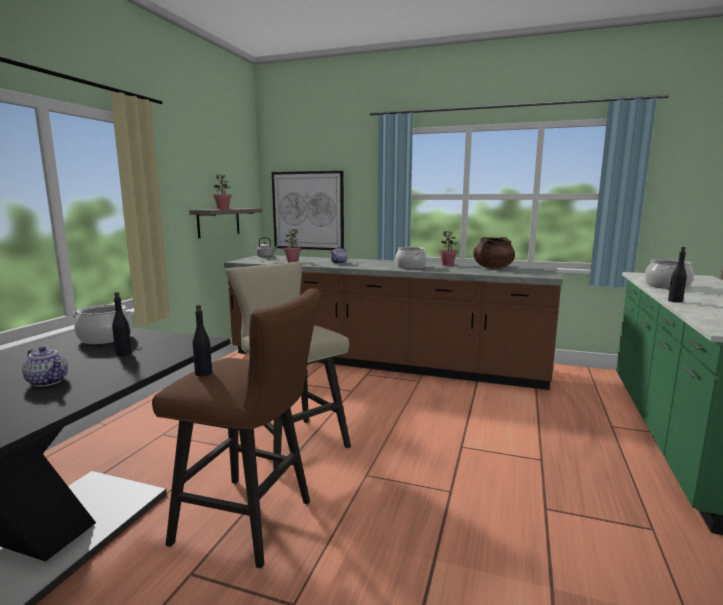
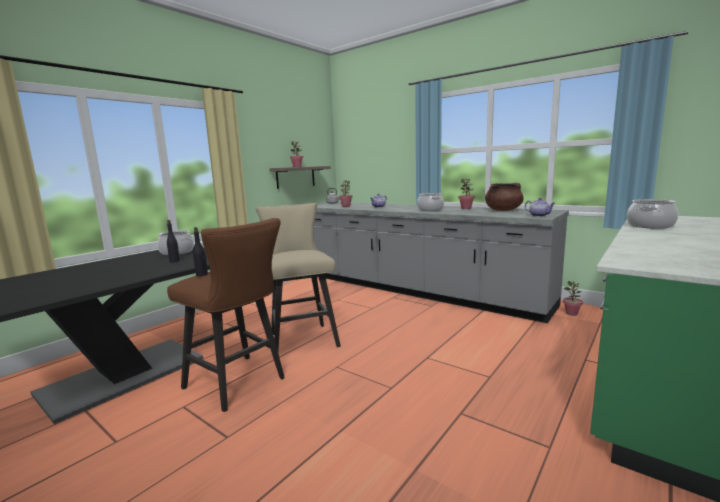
camera: 20 degrees right, 0 degrees up
(49, 381) = (117, 273): teapot -> teapot (539, 215)
(308, 211) = (367, 166): picture -> none
(382, 362) = (413, 289): brown counter -> grey counter
(563, 376) = (571, 313): none -> potted plant
(675, 301) = (627, 238): black bottle -> none

